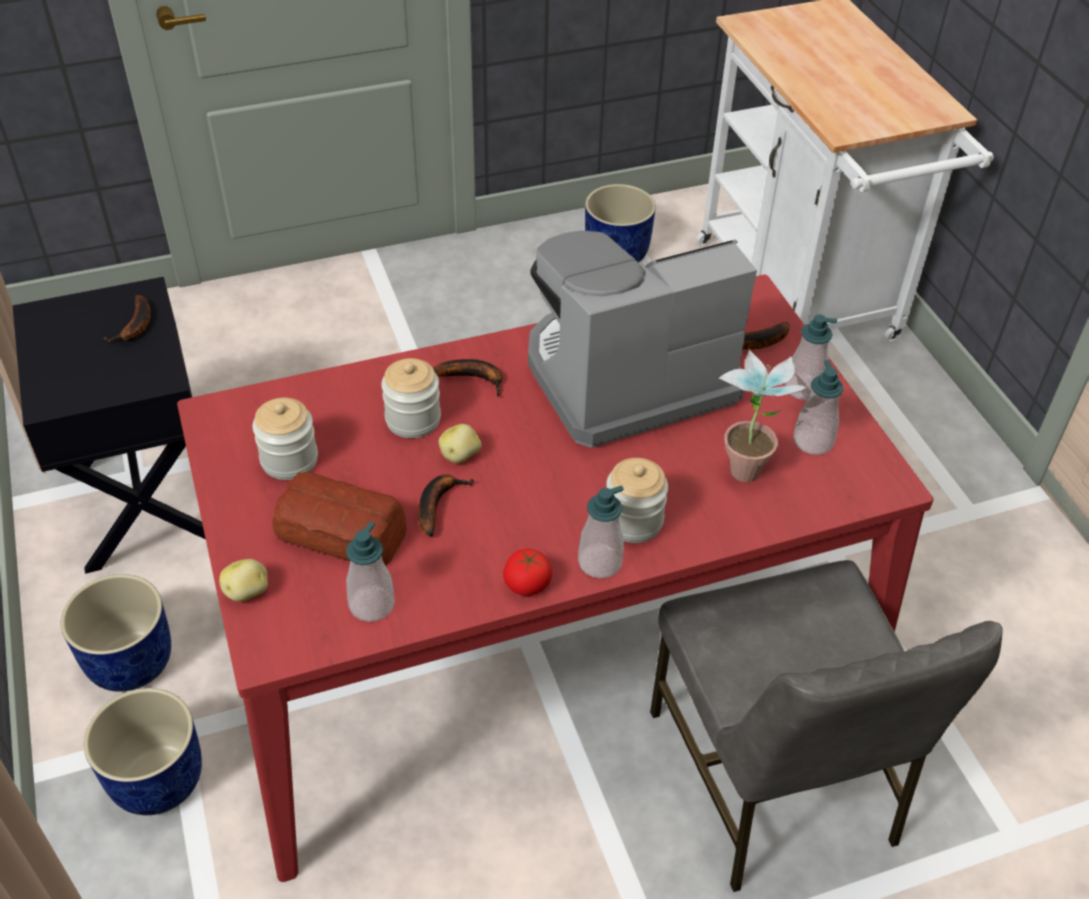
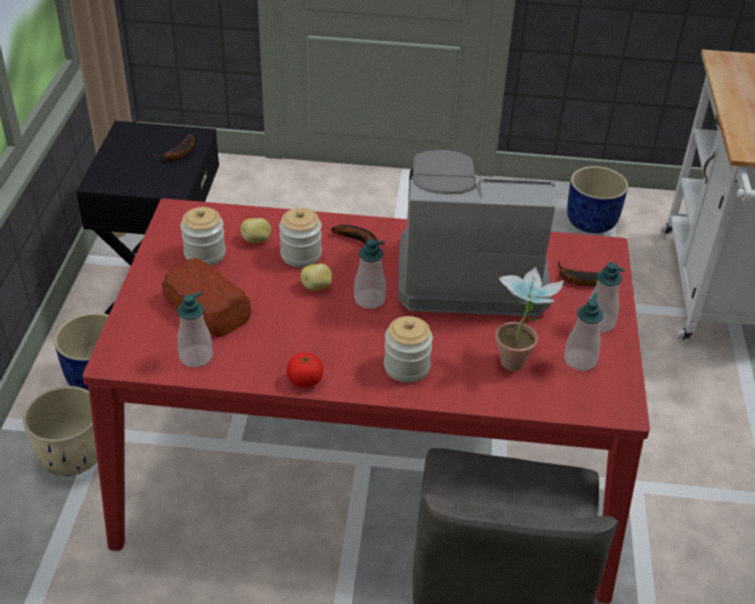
camera: 25 degrees right, 5 degrees down
(159, 780) = (73, 456): blue planter -> beige planter
(248, 592) = (126, 322): potato -> potato (256, 240)
(437, 504) = (280, 311): banana -> none
(600, 562) = (364, 384): soap dispenser -> soap dispenser (369, 299)

